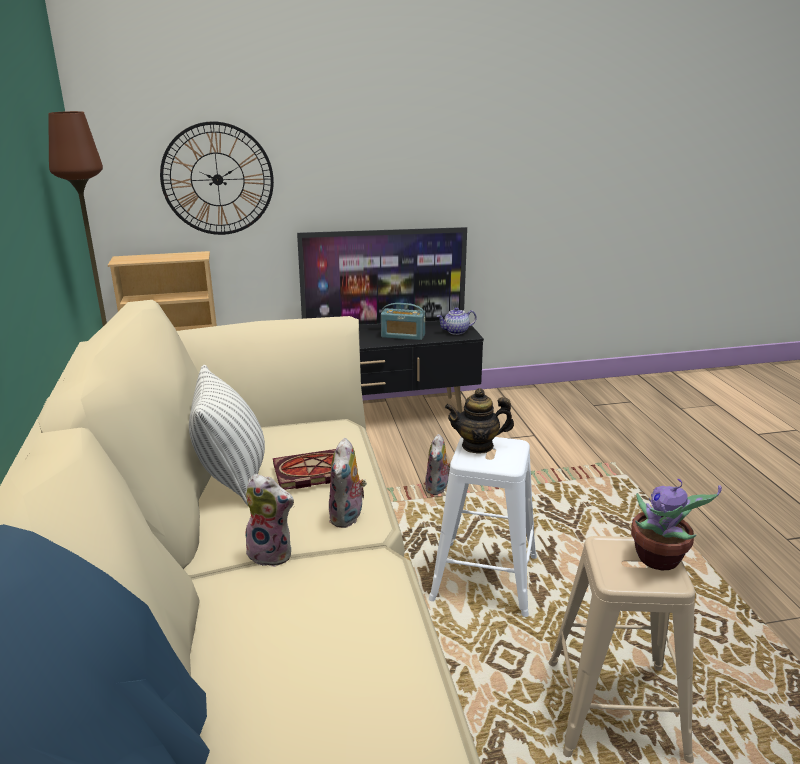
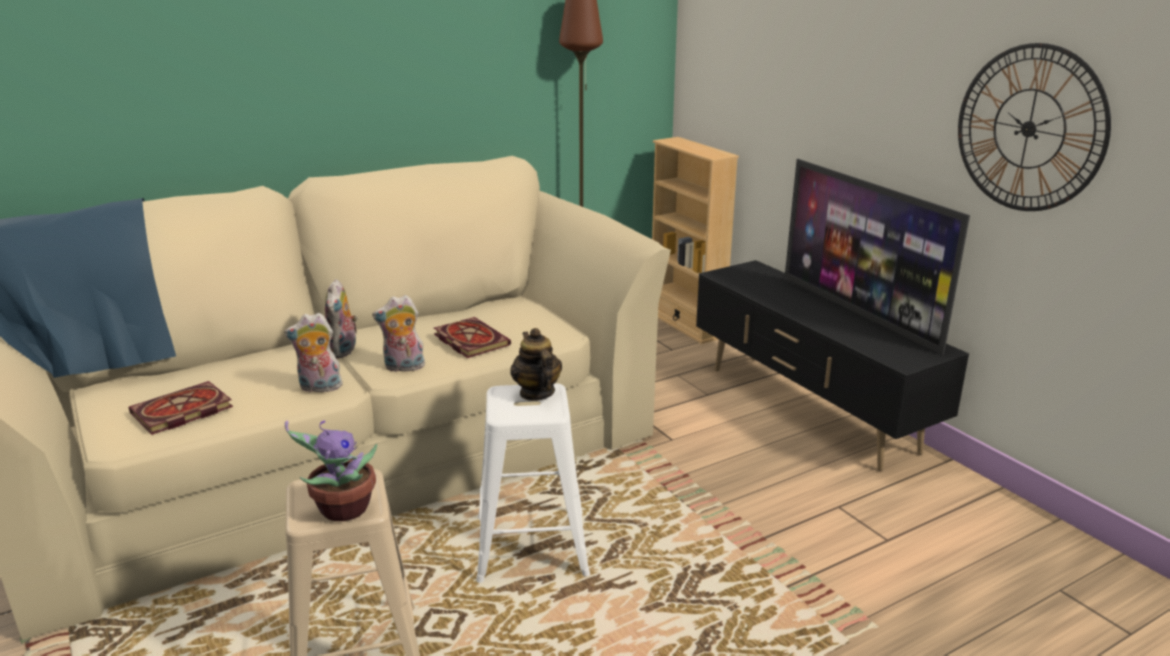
camera: 70 degrees right, 0 degrees up
(217, 179) = (759, 80): wall clock -> wall clock (1029, 129)
(233, 477) = (454, 316): pillow -> none
(365, 698) = (180, 412): none -> book
(403, 336) = (846, 327): radio -> none
(438, 488) = (683, 486): plush toy -> plush toy (319, 388)
(456, 332) = (904, 354): teapot -> none

